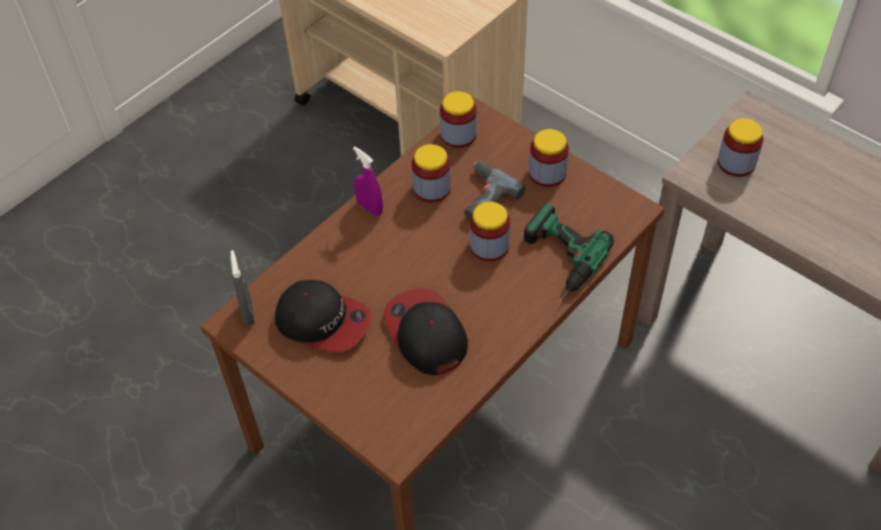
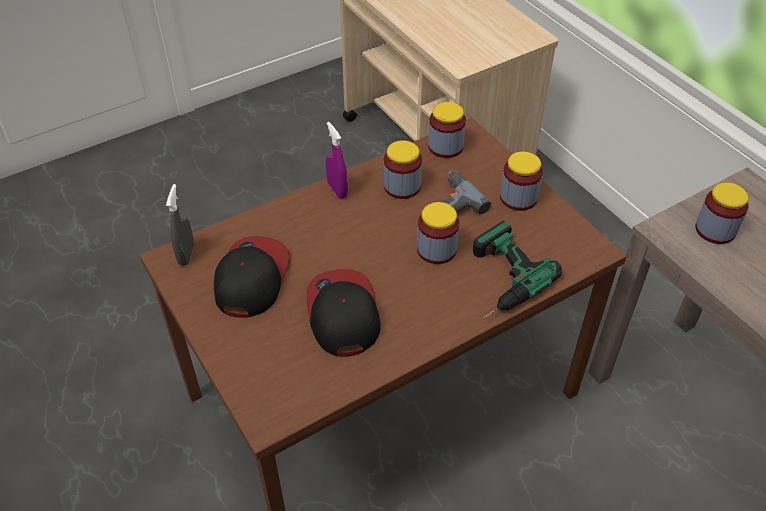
camera: 15 degrees right, 5 degrees down
(323, 321) = (251, 278): cap -> cap turned 120 degrees counterclockwise

